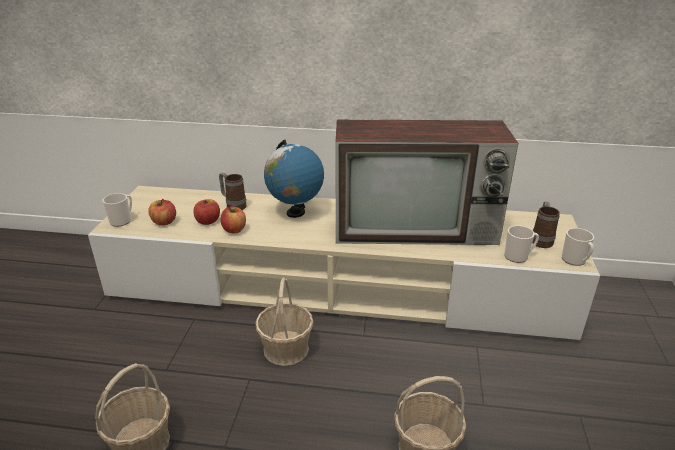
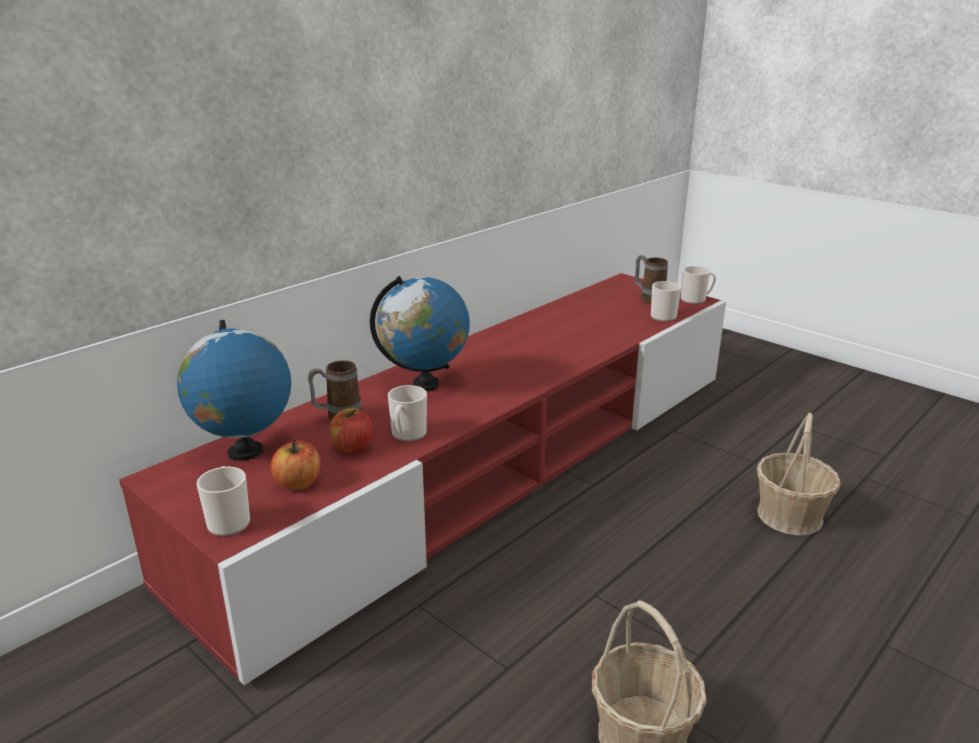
camera: 55 degrees left, 5 degrees down
(180, 199) = (245, 452): none -> globe
(234, 230) = (407, 435): apple -> mug
(286, 348) = (565, 546): basket -> none
(338, 287) = (490, 466): beige tv stand -> red tv stand
(417, 228) = (558, 336): television -> none

